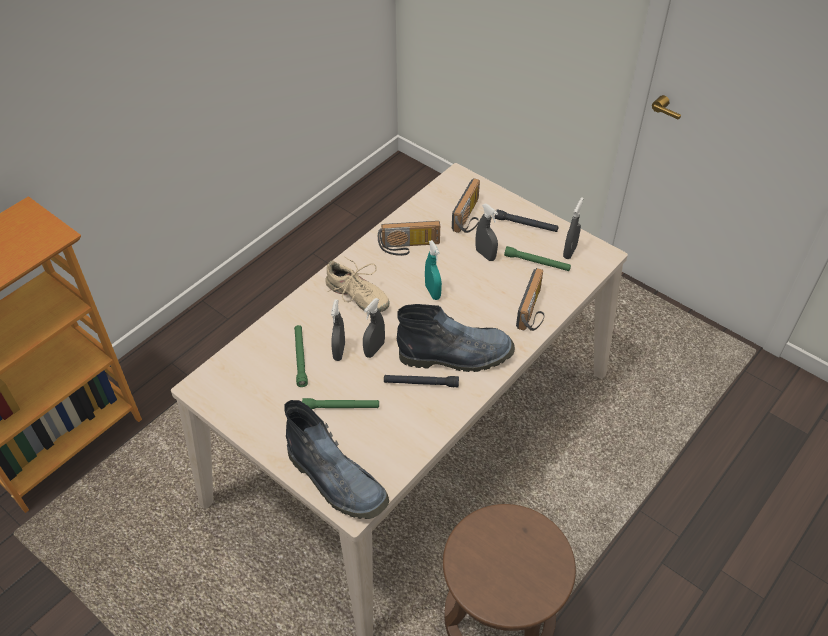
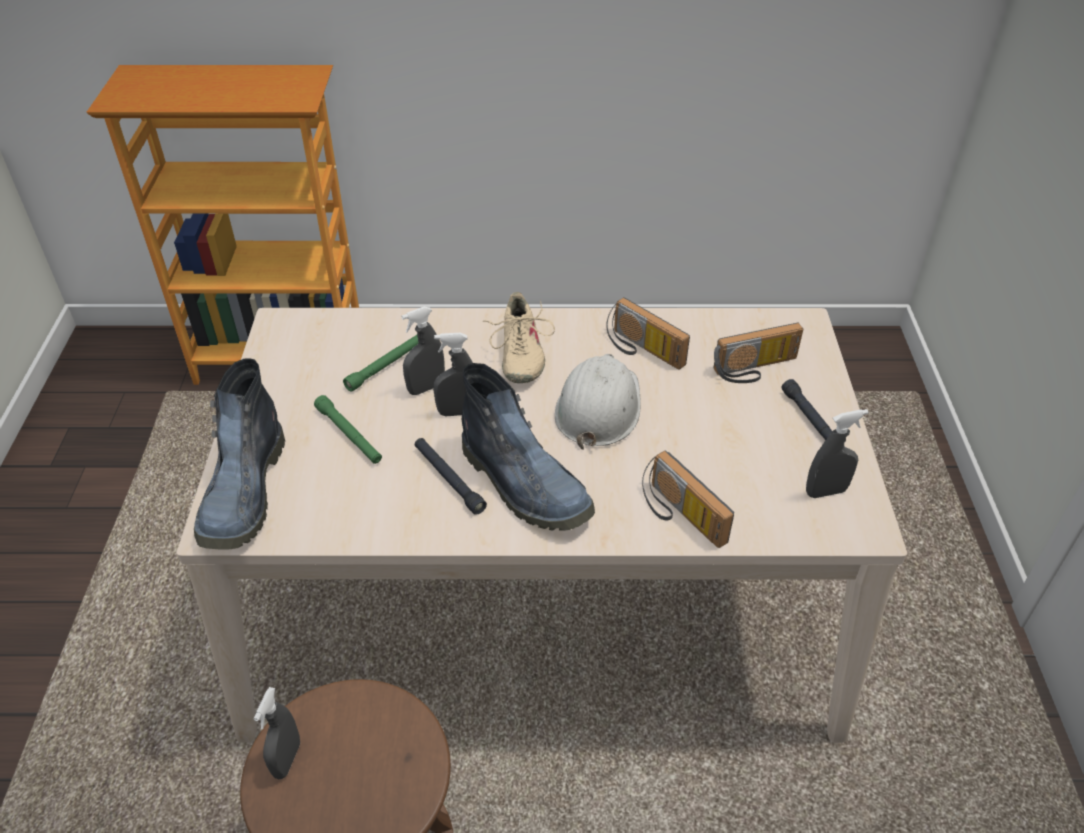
camera: 50 degrees right, 5 degrees down
(432, 292) = (598, 408): turquoise spray bottle -> white hard hat
(485, 254) = (714, 417): grey spray bottle -> grey spray bottle (287, 759)
(534, 311) = (679, 515): radio -> radio turned 75 degrees clockwise
(537, 263) = (764, 471): green flashlight -> none

